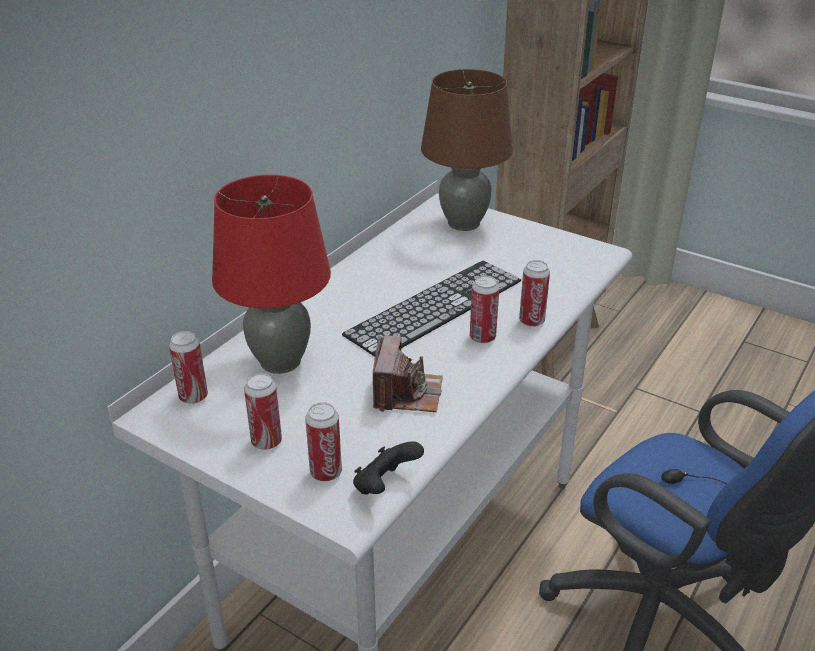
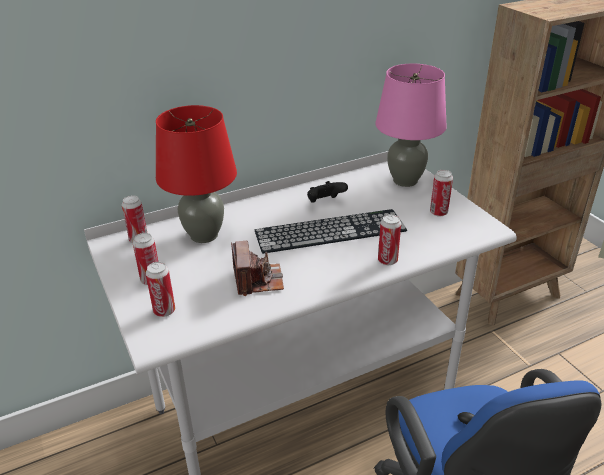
camera: 30 degrees right, 0 degrees up
(385, 486) = (189, 332): black game controller -> black game controller (325, 202)
(406, 393) = (258, 280): camera -> camera turned 45 degrees counterclockwise
(463, 223) = (405, 180): brown table lamp -> pink table lamp
(482, 337) = (342, 261): can -> can (438, 212)

